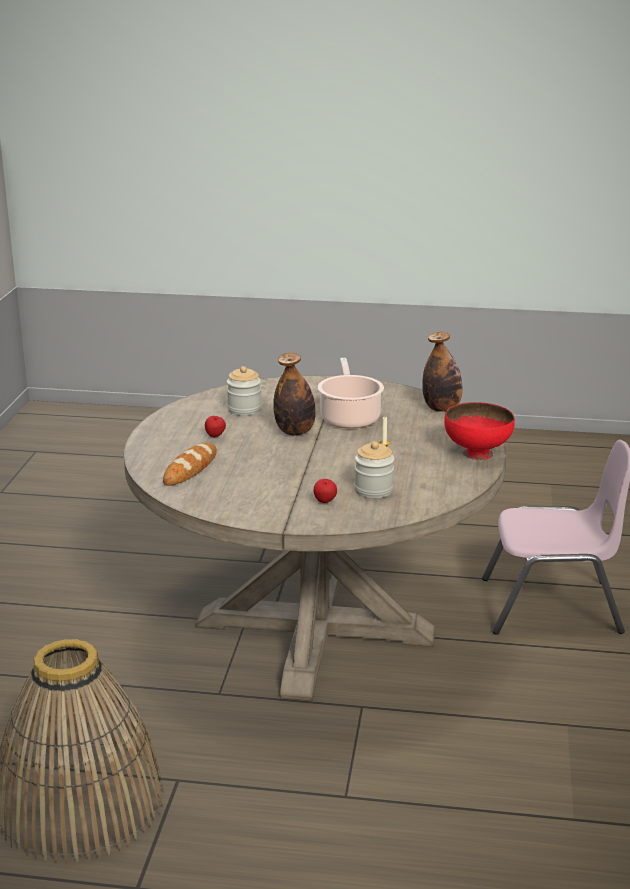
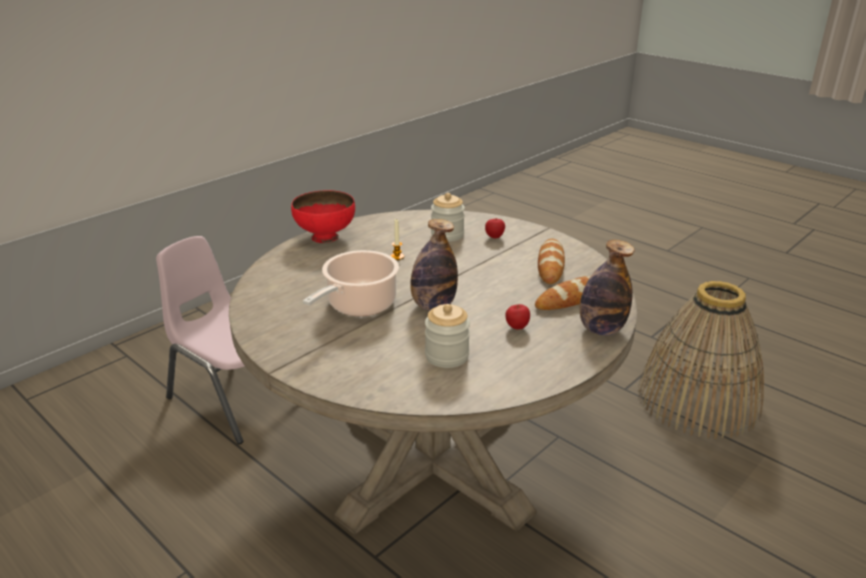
camera: 145 degrees left, 5 degrees up
(238, 491) = (550, 265): none -> bread
(441, 408) = (263, 285): bottle -> bottle (601, 329)

